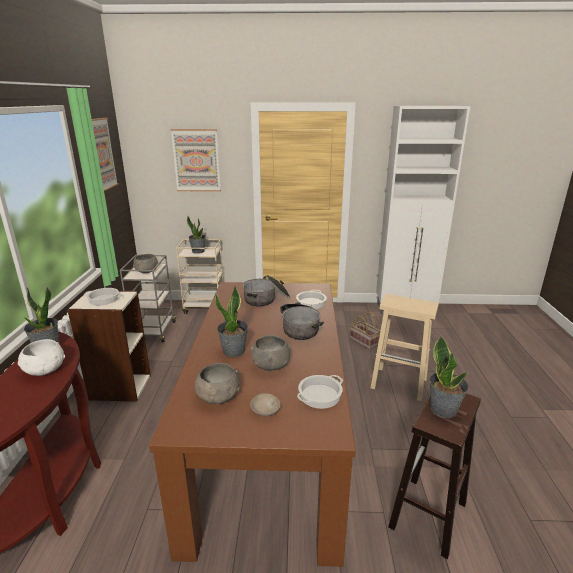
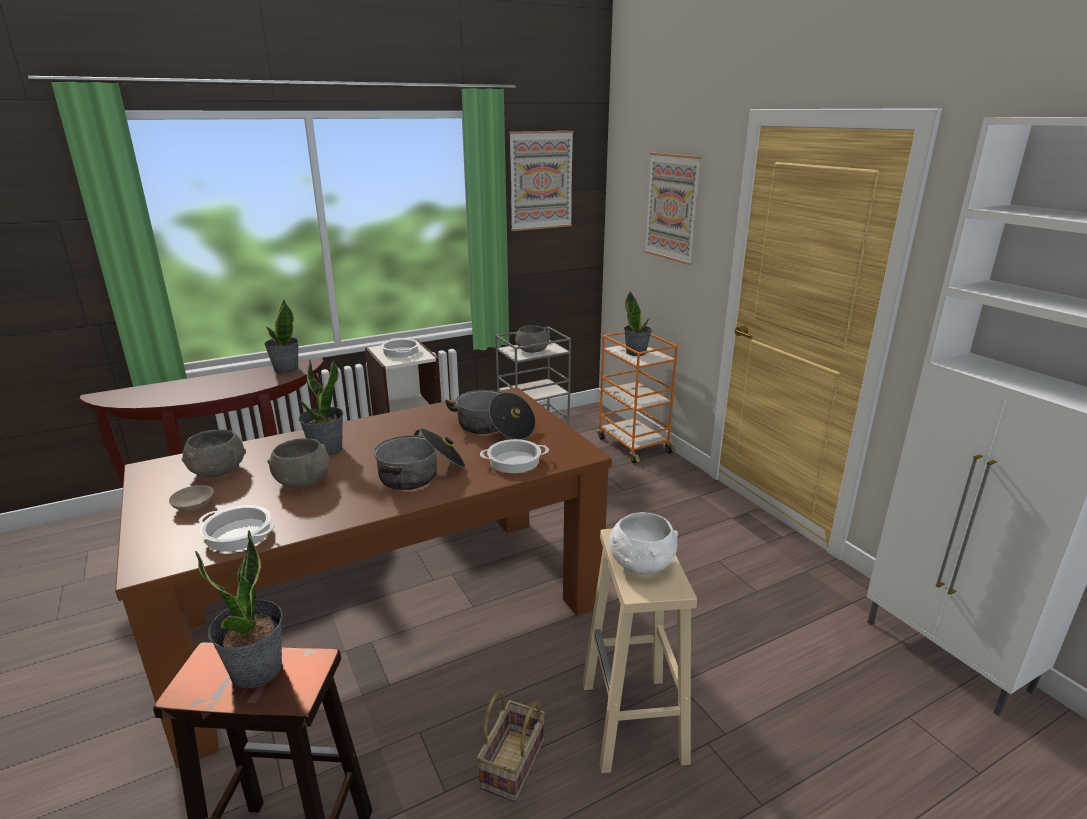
camera: 60 degrees right, 0 degrees up
(44, 370) = (246, 382): white bowl -> white bowl (641, 564)
(205, 307) = (633, 445): beige cart -> orange cart
(365, 342) = (728, 632): basket -> basket (513, 767)

